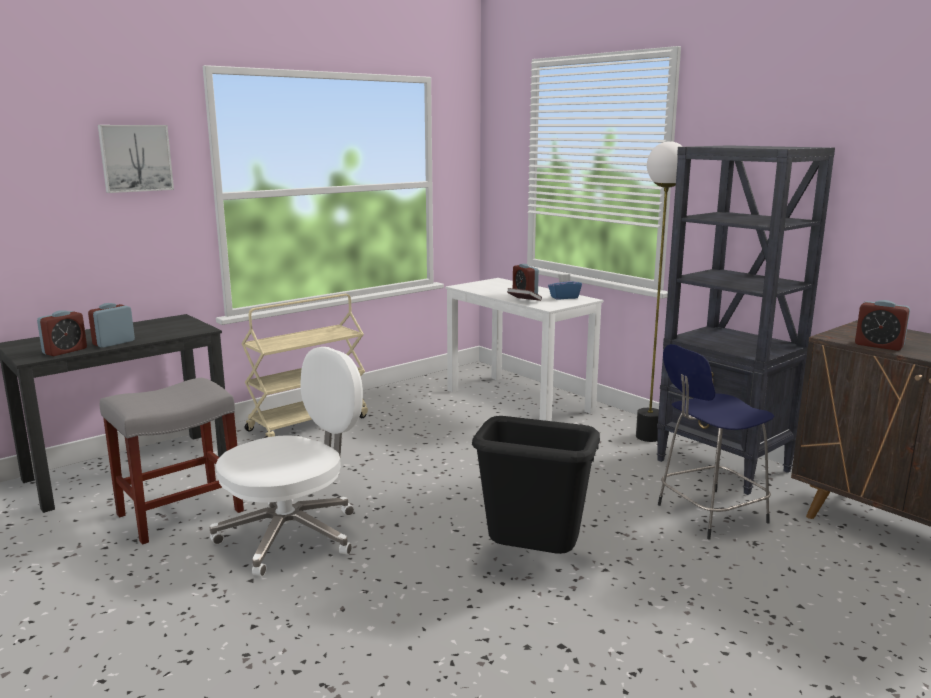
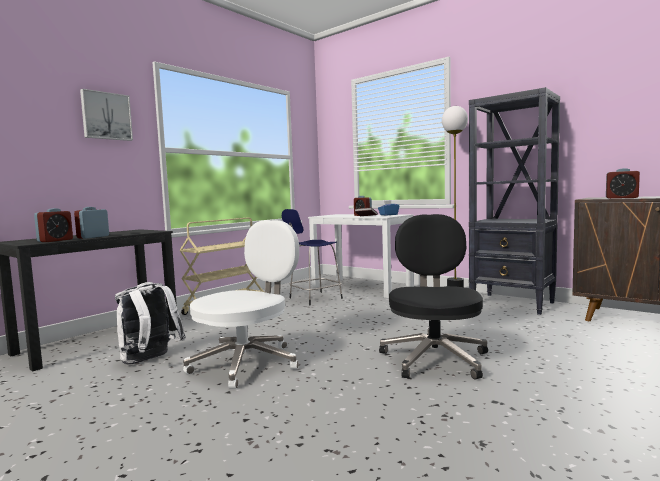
camera: 10 degrees left, 10 degrees down
(179, 514) = (150, 361): grey stool -> white backpack
(534, 560) = (434, 358): black trash can -> black office chair
(708, 514) = (526, 325): blue stool -> blue stool (313, 298)

